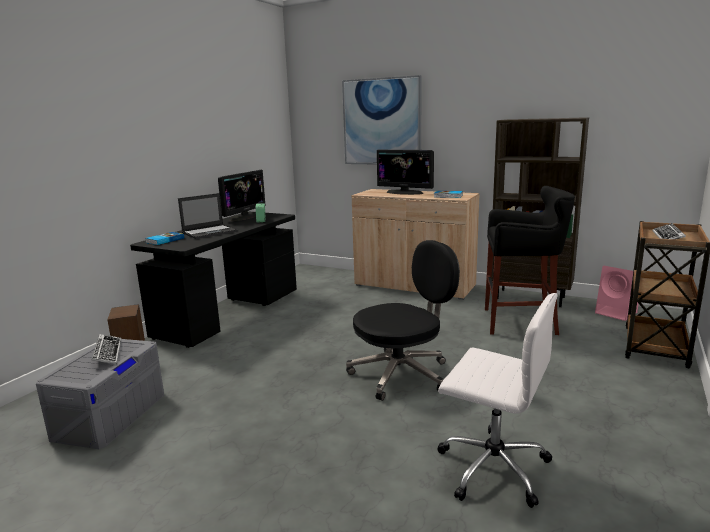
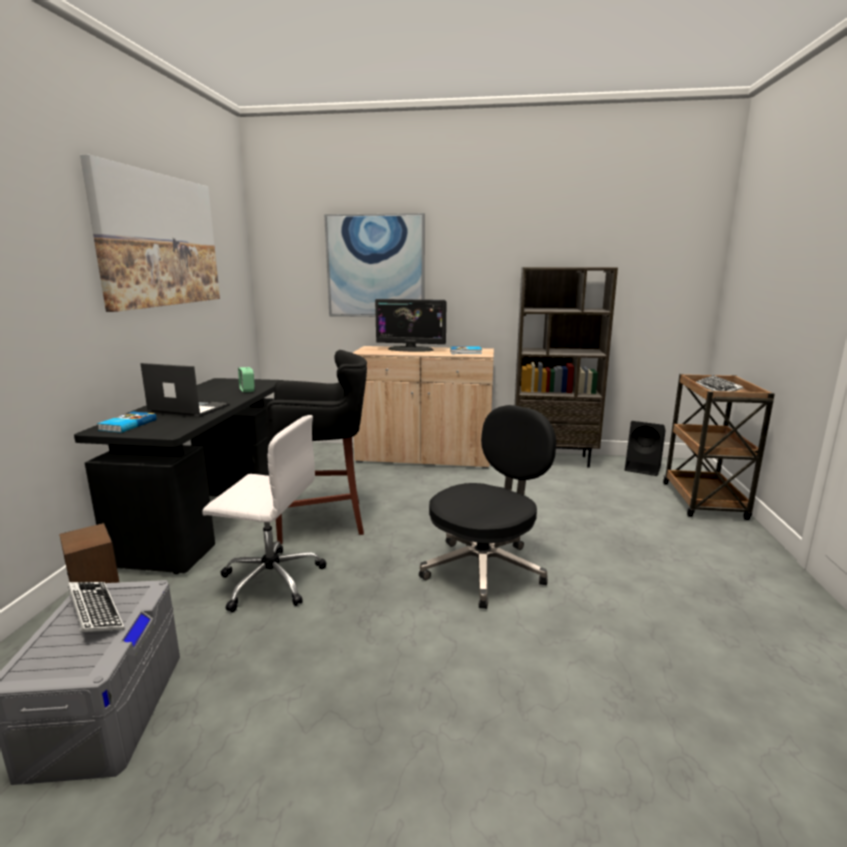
camera: 20 degrees left, 0 degrees up
(205, 110) = (159, 240): none -> picture
(210, 232) = (188, 409): laptop -> laptop turned 105 degrees counterclockwise
(244, 217) = (217, 385): monitor -> none
(491, 466) = (664, 672): white office chair -> white office chair (270, 580)
(522, 322) = (565, 488): black stool -> black stool (324, 520)
(617, 313) = (644, 468): pink speaker -> black speaker

